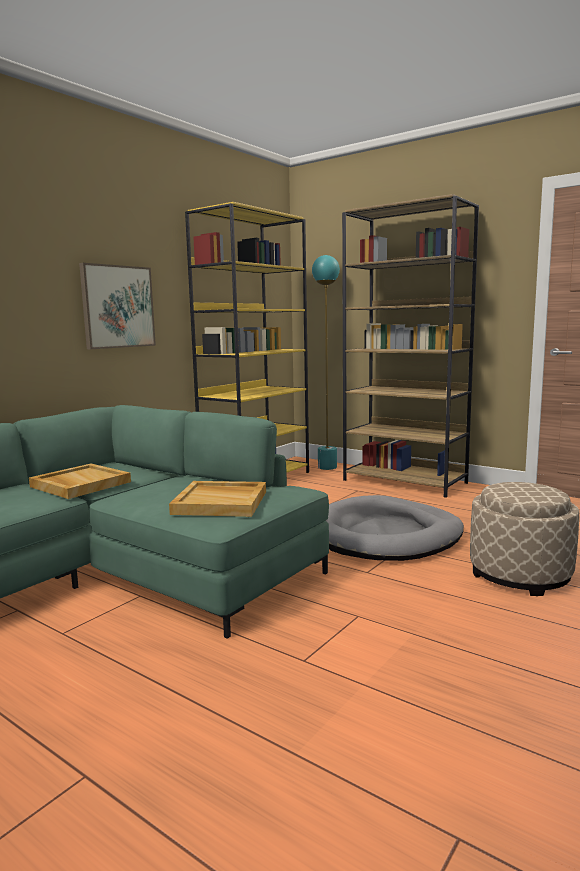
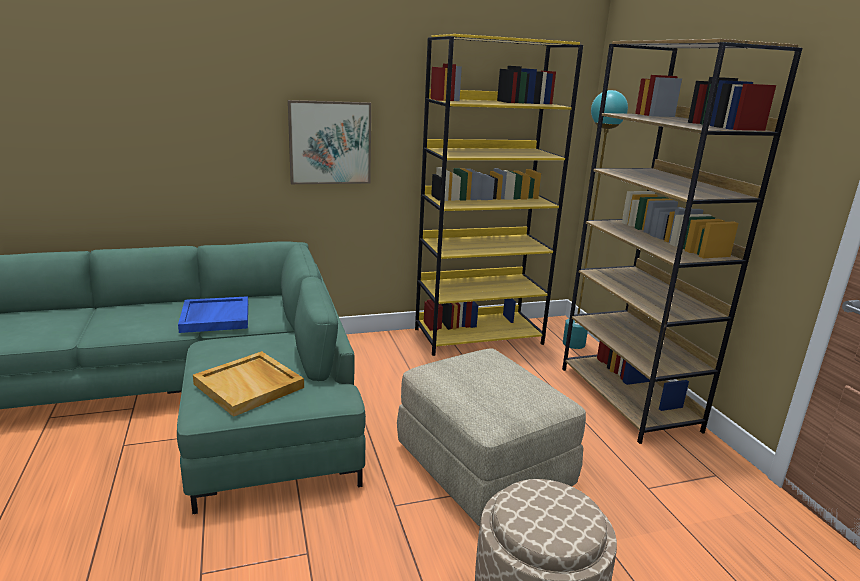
camera: 35 degrees right, 10 degrees up
(79, 484) = (215, 317): beige tray -> blue tray
(384, 535) = (484, 466): grey dog bed -> beige ottoman

